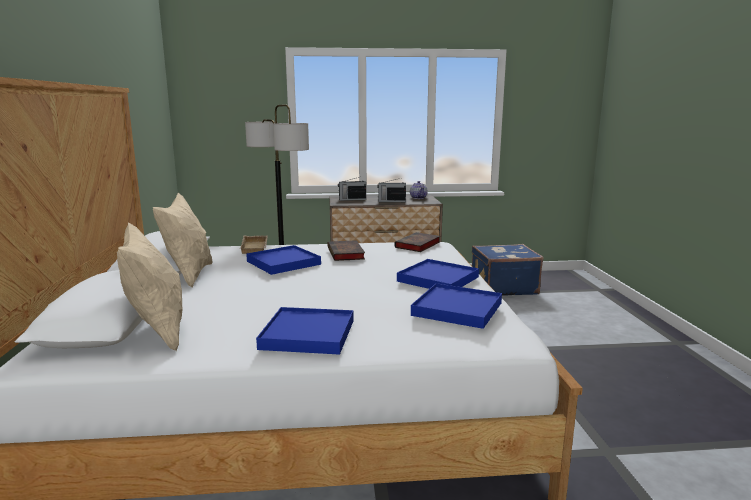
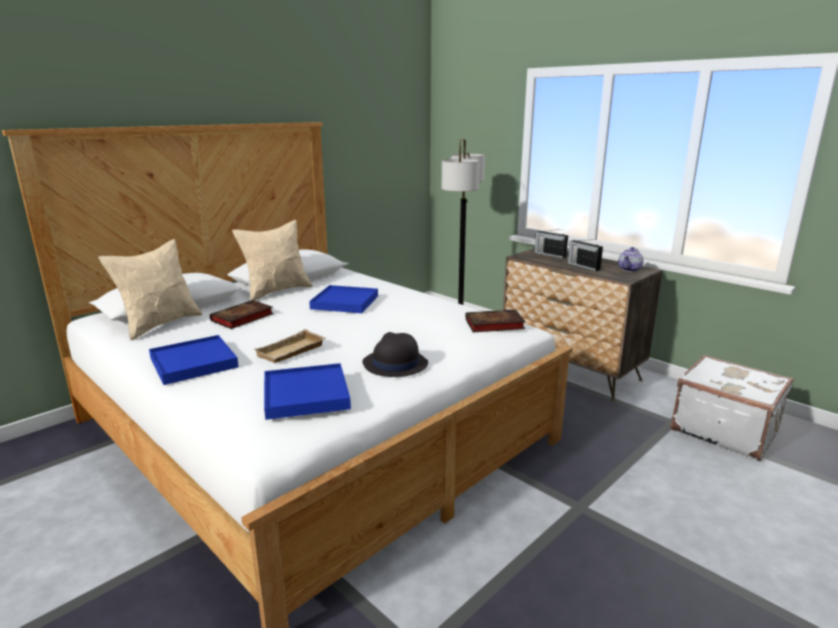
camera: 50 degrees right, 5 degrees up
(256, 248) = (370, 283): beige tray -> beige tray (291, 352)
(346, 254) = (408, 311): book -> book (241, 318)
(438, 279) = (395, 364): blue tray -> black hat
(502, 288) = (724, 430): blue suitcase -> white suitcase

